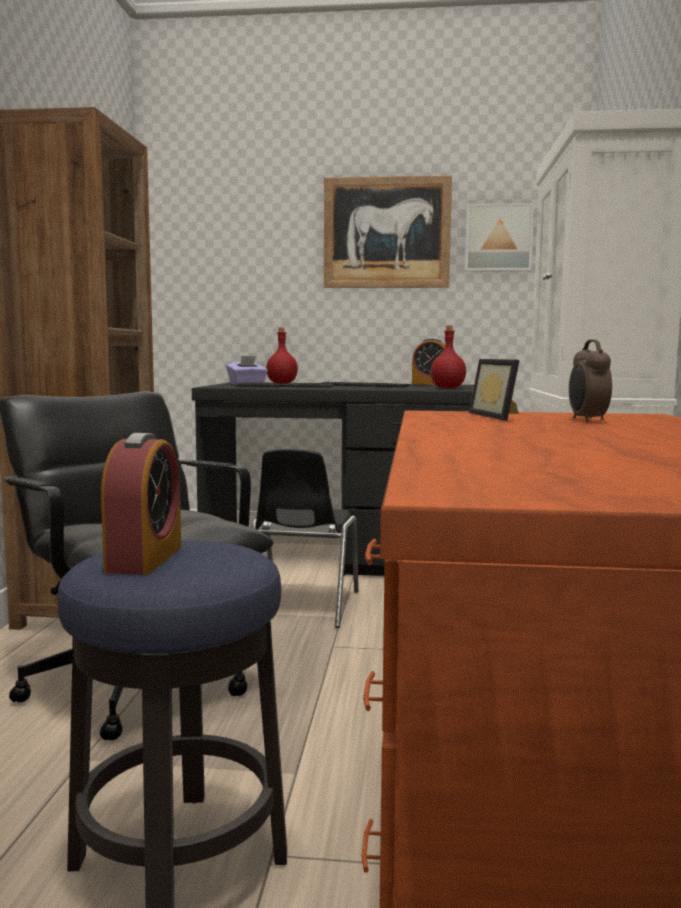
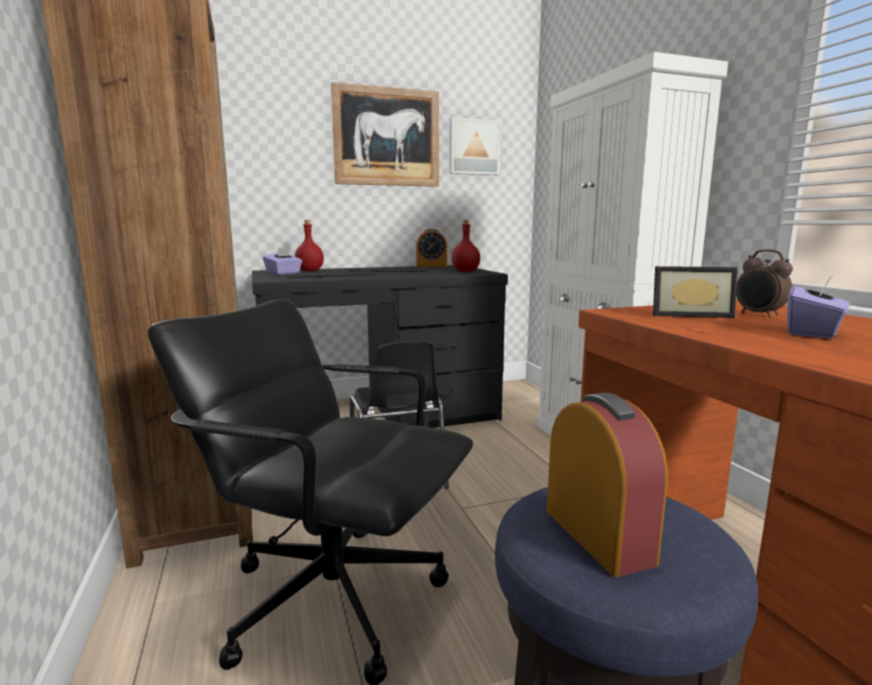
camera: 25 degrees left, 5 degrees up
(500, 417) = (689, 315): picture frame -> picture frame turned 45 degrees counterclockwise
(559, 429) = (812, 332): none -> purple tissue box

